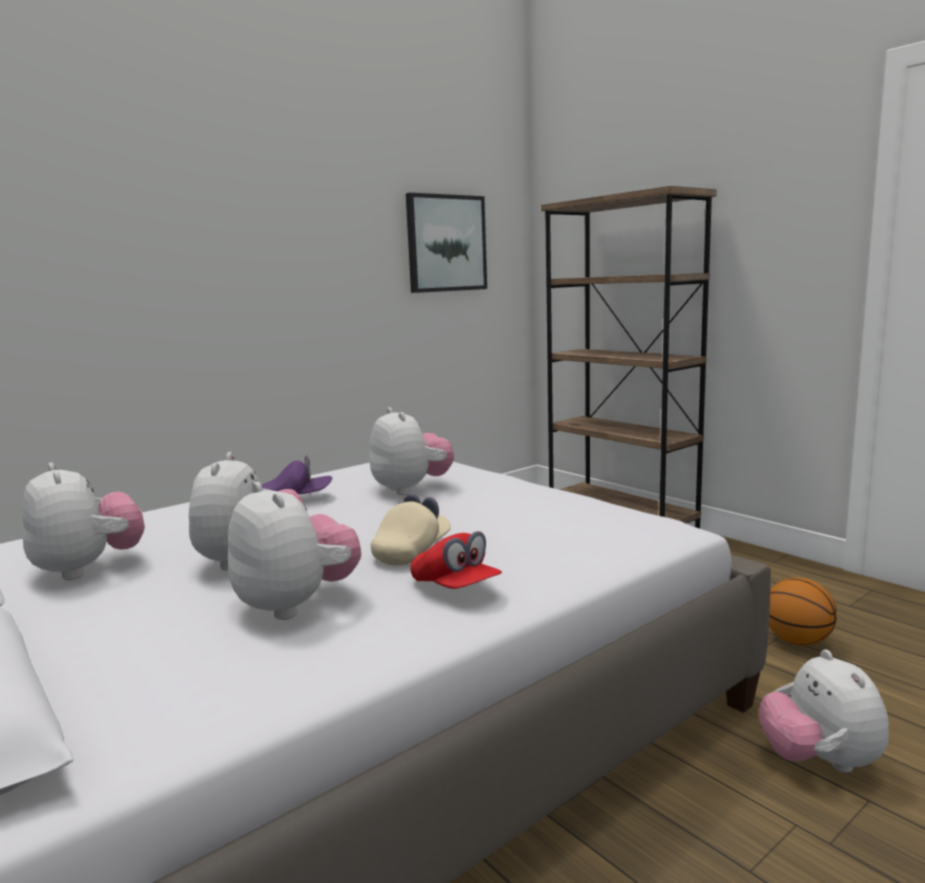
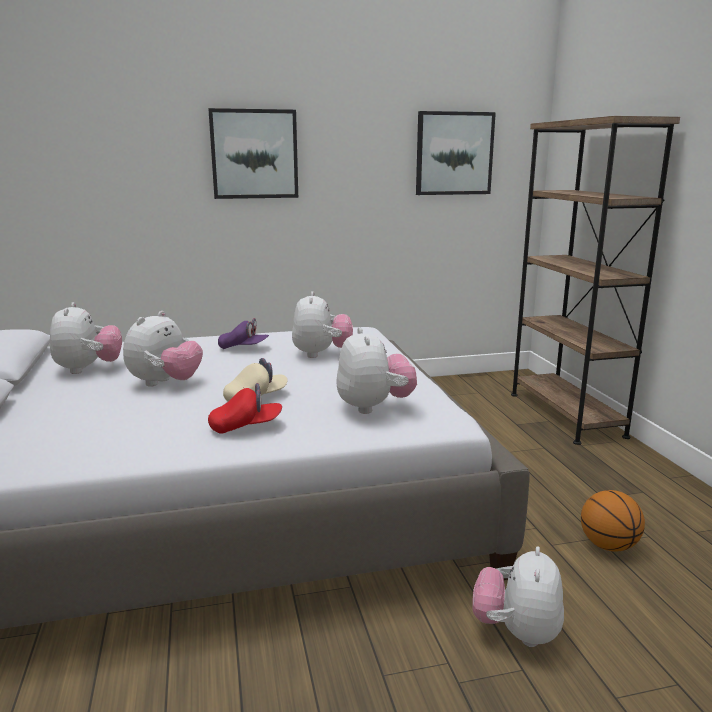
camera: 25 degrees right, 5 degrees up
(216, 245) = (254, 154): none -> picture
(296, 605) = (153, 415): plush toy -> plush toy (374, 407)
(456, 587) = (246, 426): red cap -> red cap turned 90 degrees counterclockwise

